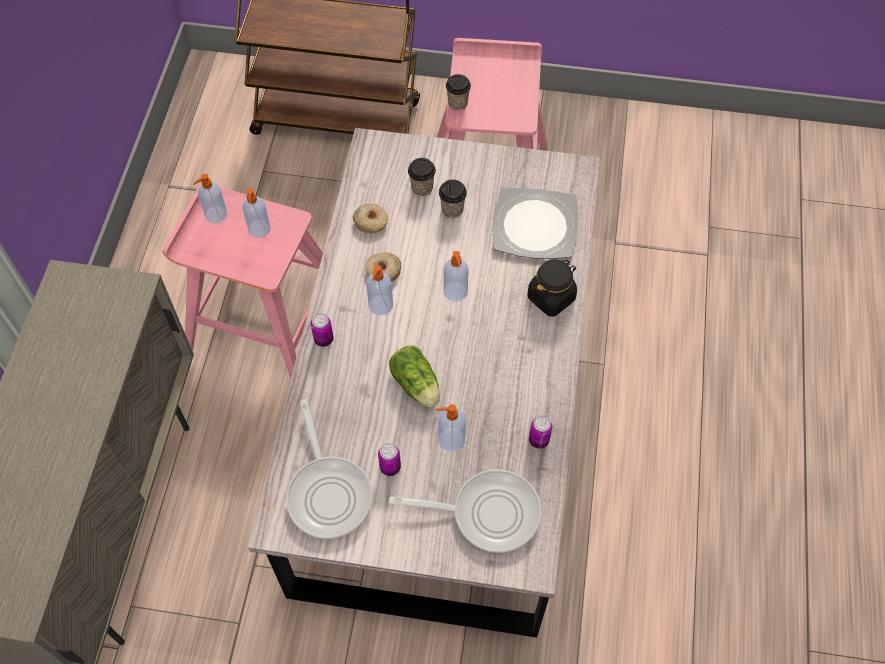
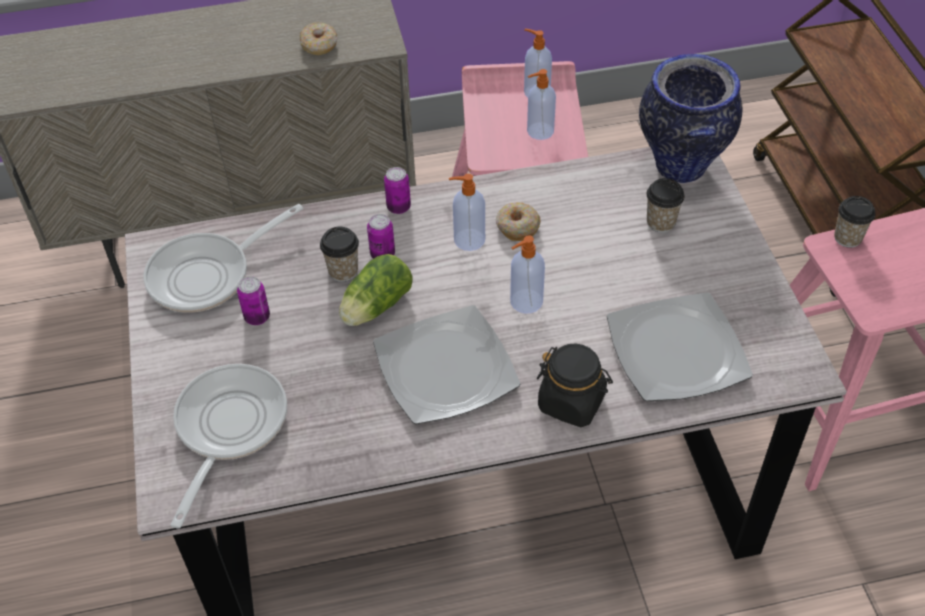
camera: 70 degrees right, 10 degrees down
(371, 222) = (581, 194): donut -> donut (319, 45)
(377, 156) = (681, 168): none -> vase
(450, 440) = (314, 361): soap dispenser -> none
(452, 210) = (647, 260): cup -> cup (343, 271)
(488, 513) = (228, 428): frying pan -> frying pan turned 150 degrees counterclockwise
(494, 360) = (445, 370): none -> plate
(538, 440) = (348, 451): can -> can (382, 254)

